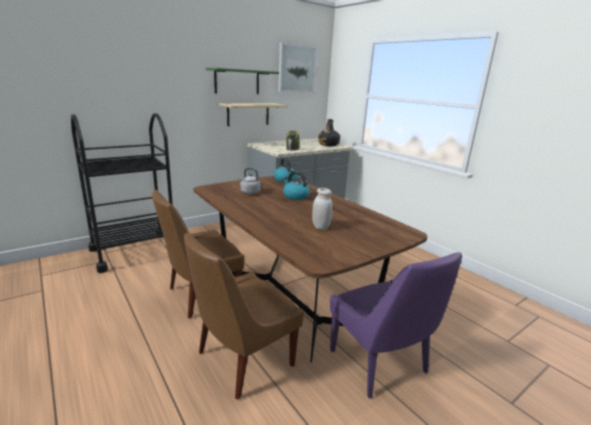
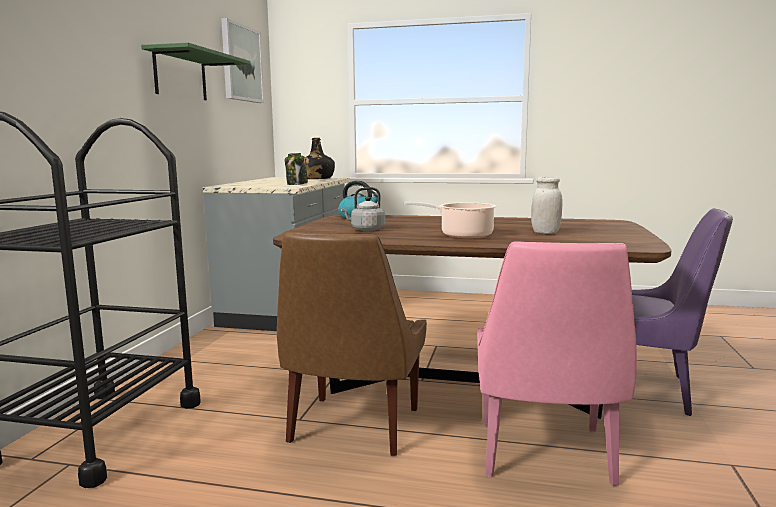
camera: 40 degrees left, 10 degrees down
(242, 360) = (544, 455): brown chair -> pink chair
(248, 114) = (197, 135): beige shelf -> none
(271, 213) = (462, 235): none -> cooking pot
(295, 196) = (427, 223): kettle -> none

